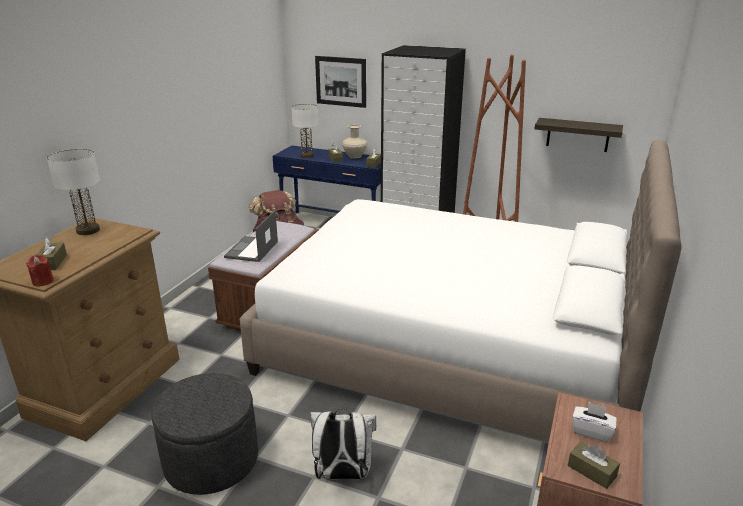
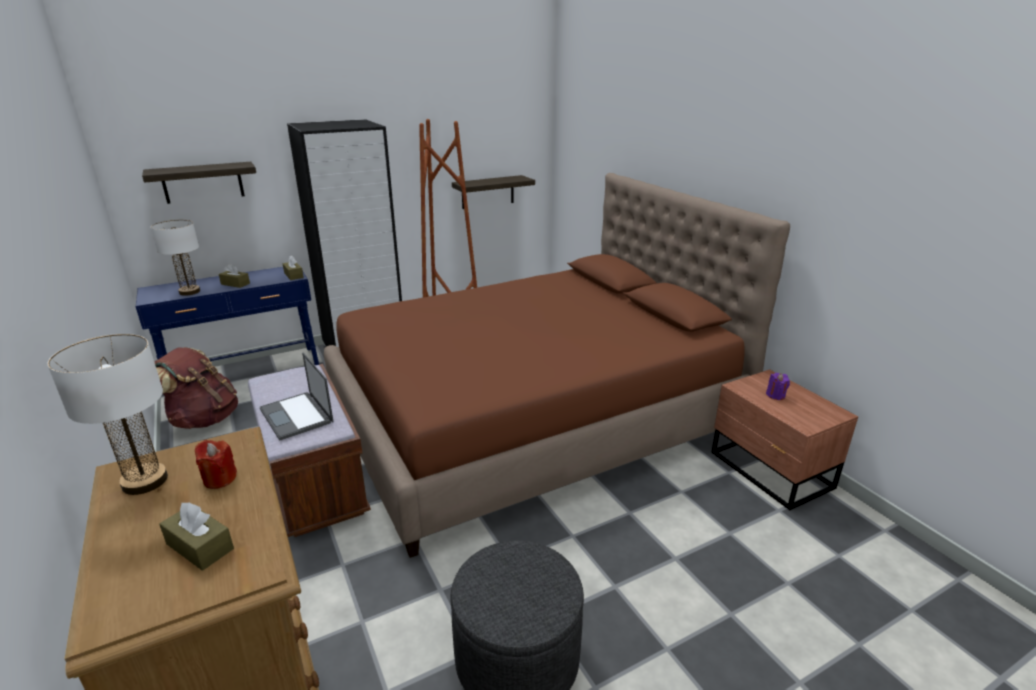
camera: 50 degrees left, 0 degrees up
(43, 281) = (255, 573): red candle -> red candle (220, 479)
(341, 81) = (203, 182): picture -> shelf
(343, 474) = (629, 565): white backpack -> none
(354, 156) = (254, 275): beige vase -> none
(451, 347) = (534, 418): white bed -> brown bed
(591, 431) = (775, 395): white tissue box -> purple candle
(591, 471) = (816, 416): brown tissue box -> none

